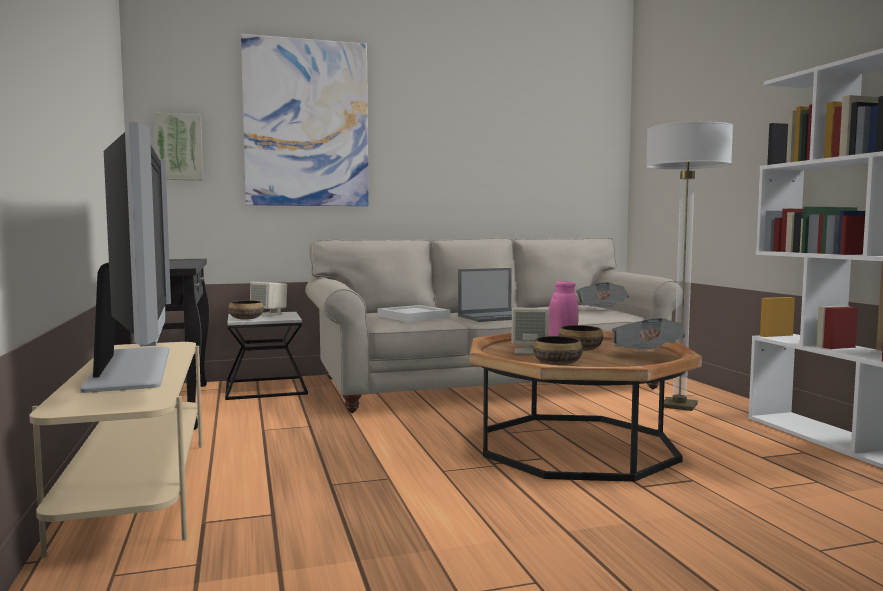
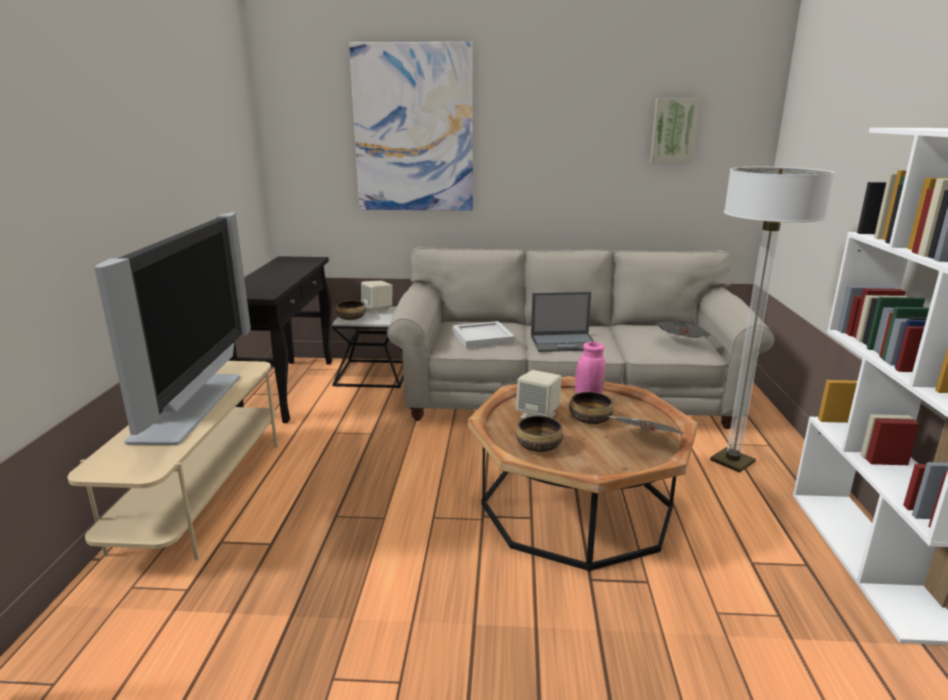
camera: 20 degrees right, 15 degrees up
(179, 147) = (301, 156): picture -> picture (673, 131)

